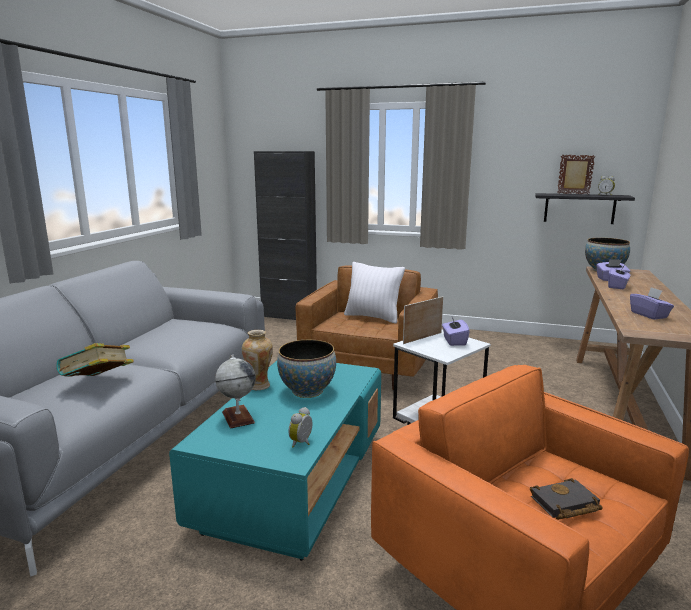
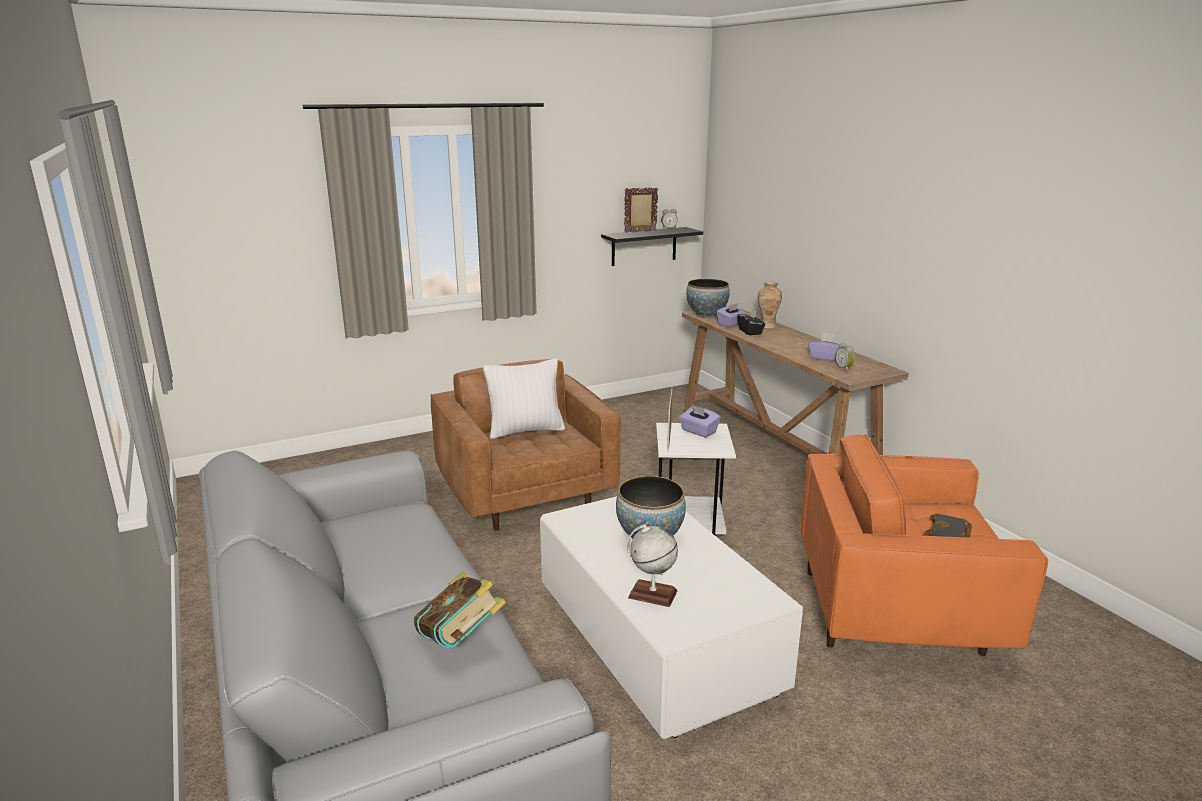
camera: 45 degrees left, 5 degrees up
(259, 386) = (597, 555): vase -> vase (767, 326)
(289, 316) = (297, 465): black cabinet -> none
(293, 479) = (656, 642): turquoise coffee table -> white coffee table
(302, 443) = (748, 584): alarm clock -> alarm clock (844, 369)
(617, 286) = (750, 332): purple tissue box -> black tissue box

